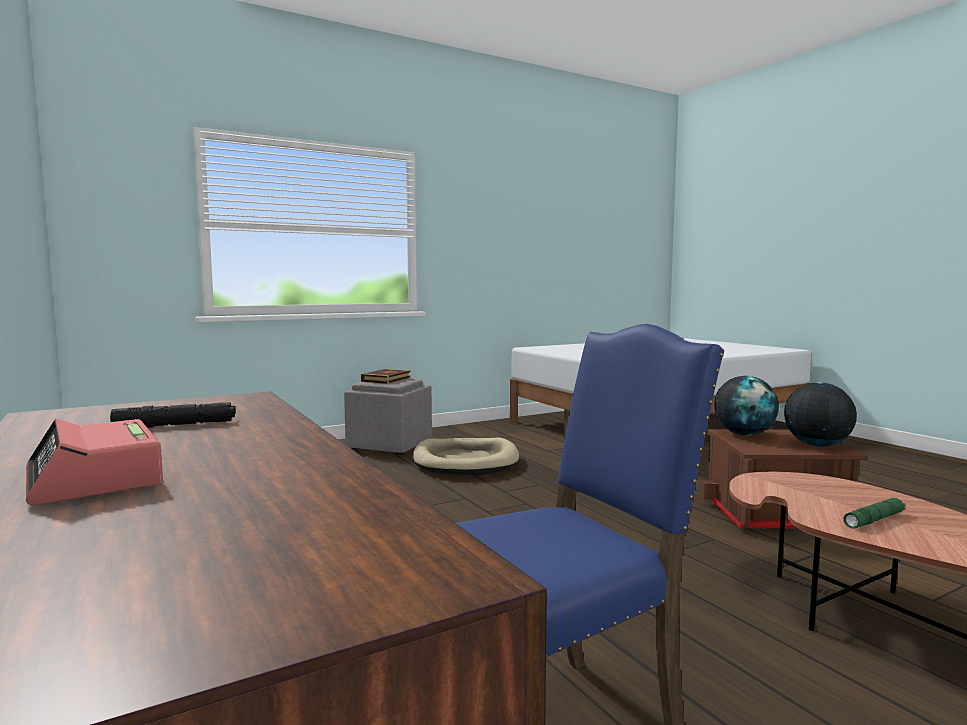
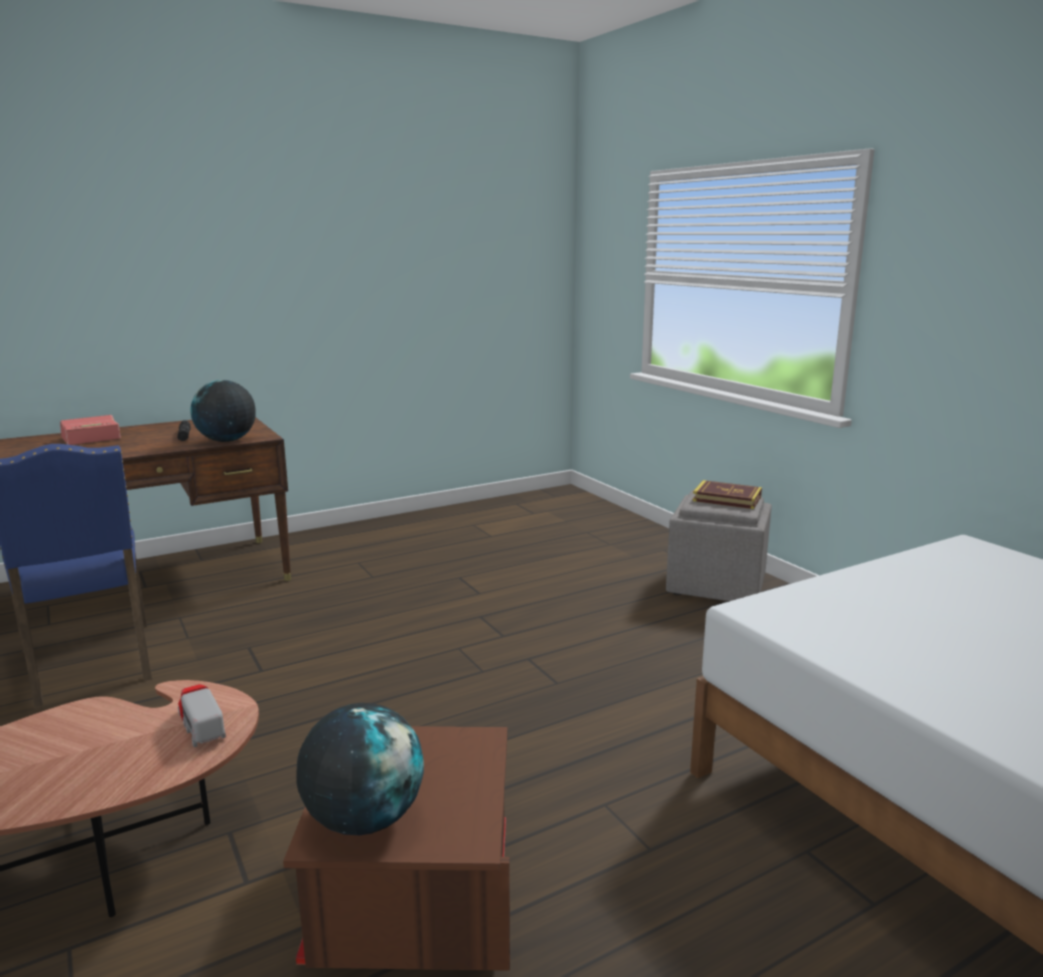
camera: 90 degrees right, 10 degrees up
(465, 461) = (654, 634): beige dog bed -> none
(744, 434) = (458, 756): globe -> globe (227, 441)
(787, 483) = (201, 725): none -> toy truck
(874, 520) = (53, 745): green flashlight -> none

